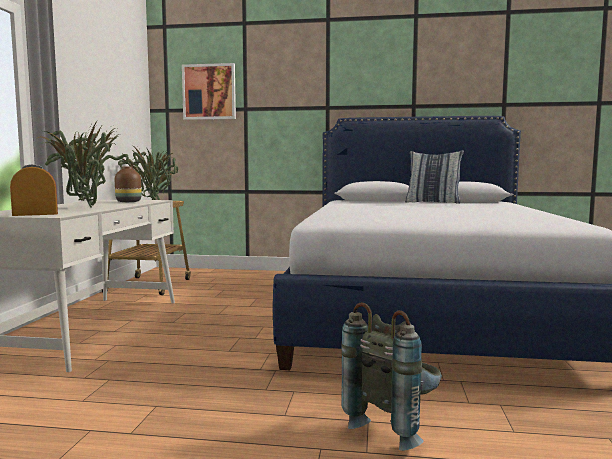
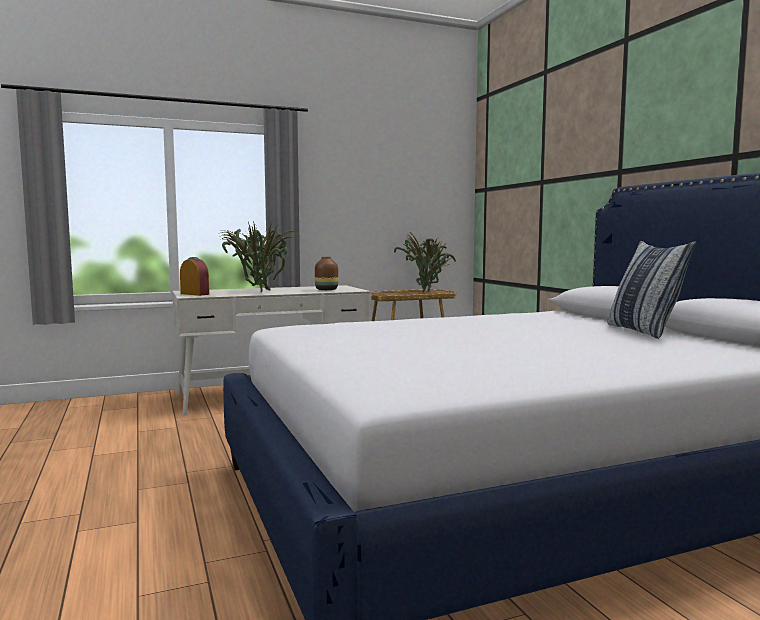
camera: 60 degrees right, 0 degrees up
(209, 92) = (513, 164): picture -> none
(394, 425) = (133, 533): grey backpack -> none

